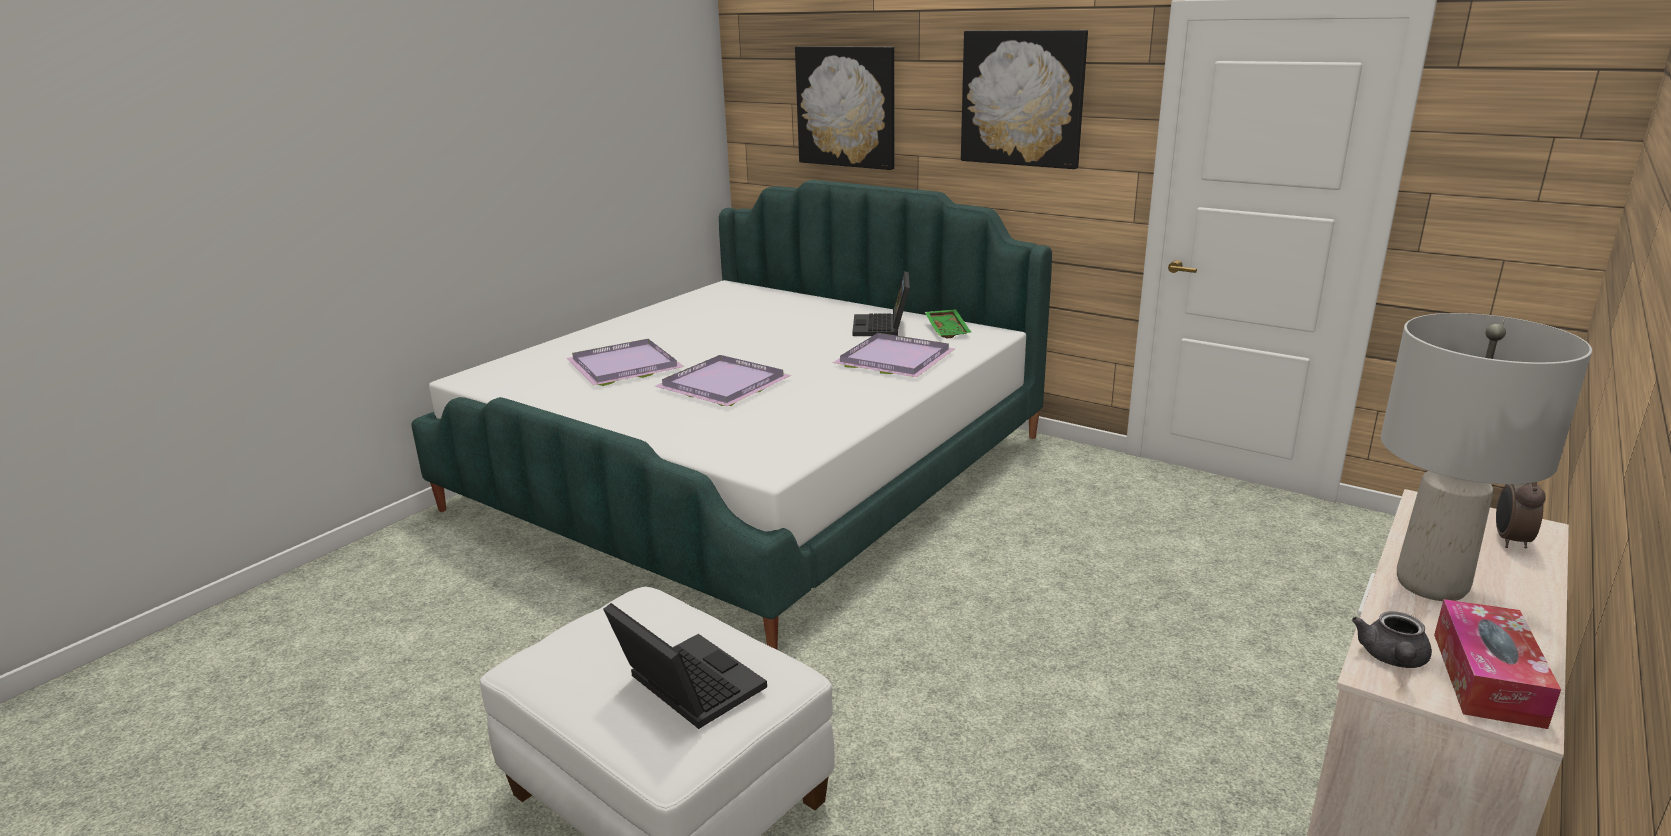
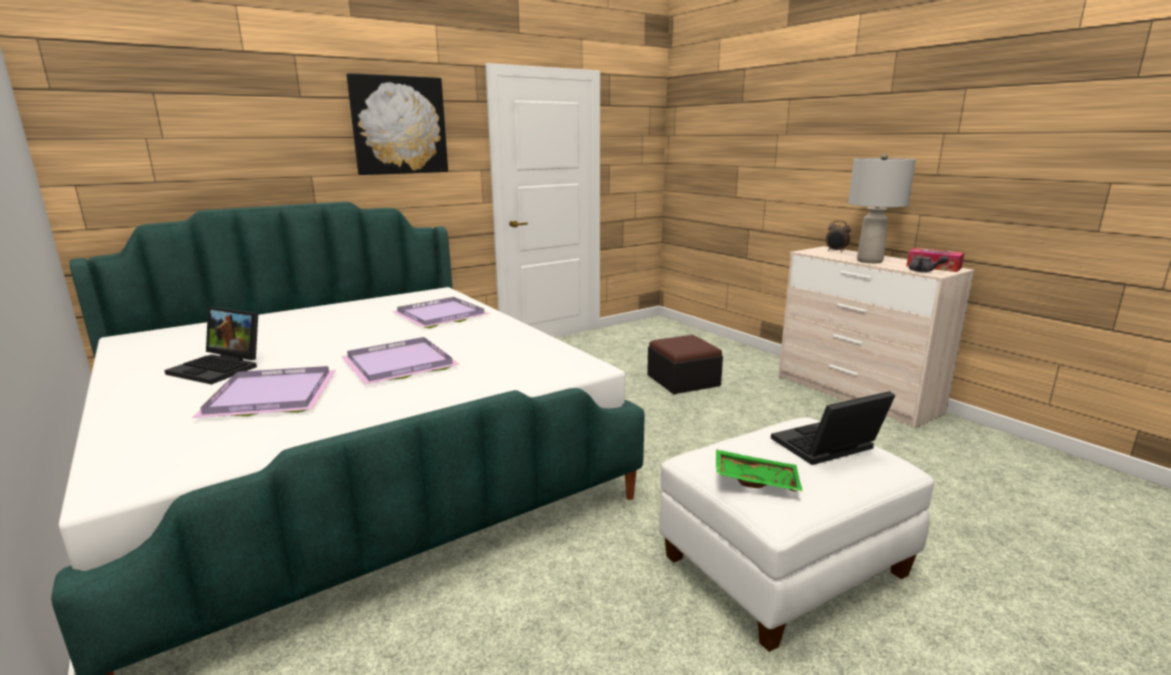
camera: 70 degrees left, 5 degrees down
(846, 107) = (226, 138): picture -> none
(882, 327) = (369, 310): laptop -> laptop (220, 368)
(948, 330) = (411, 298): green tray -> green tray (756, 479)
(1191, 631) = (683, 380): none -> ottoman

